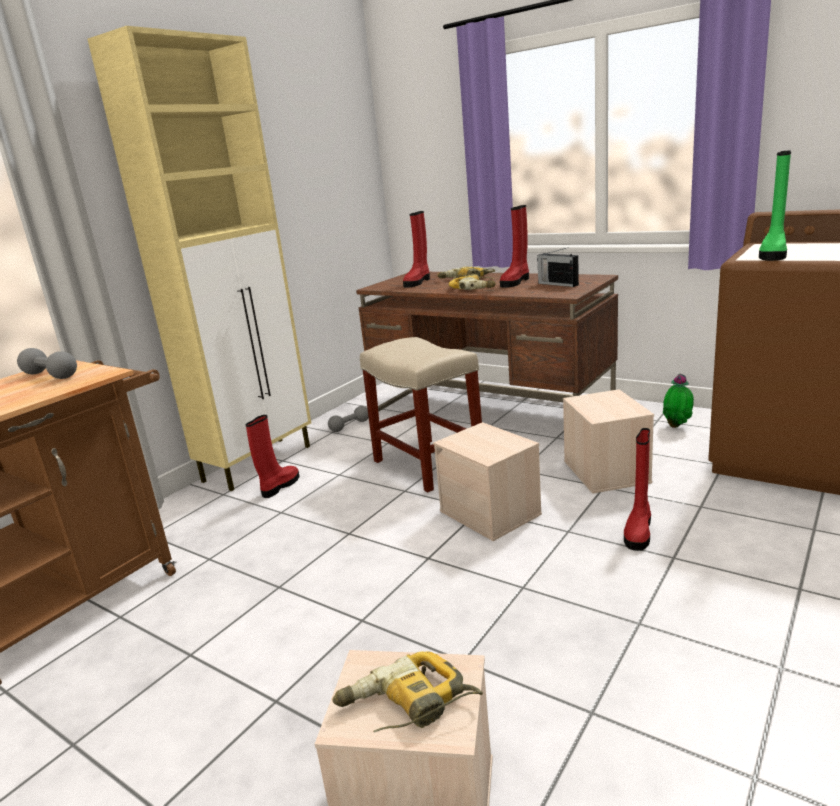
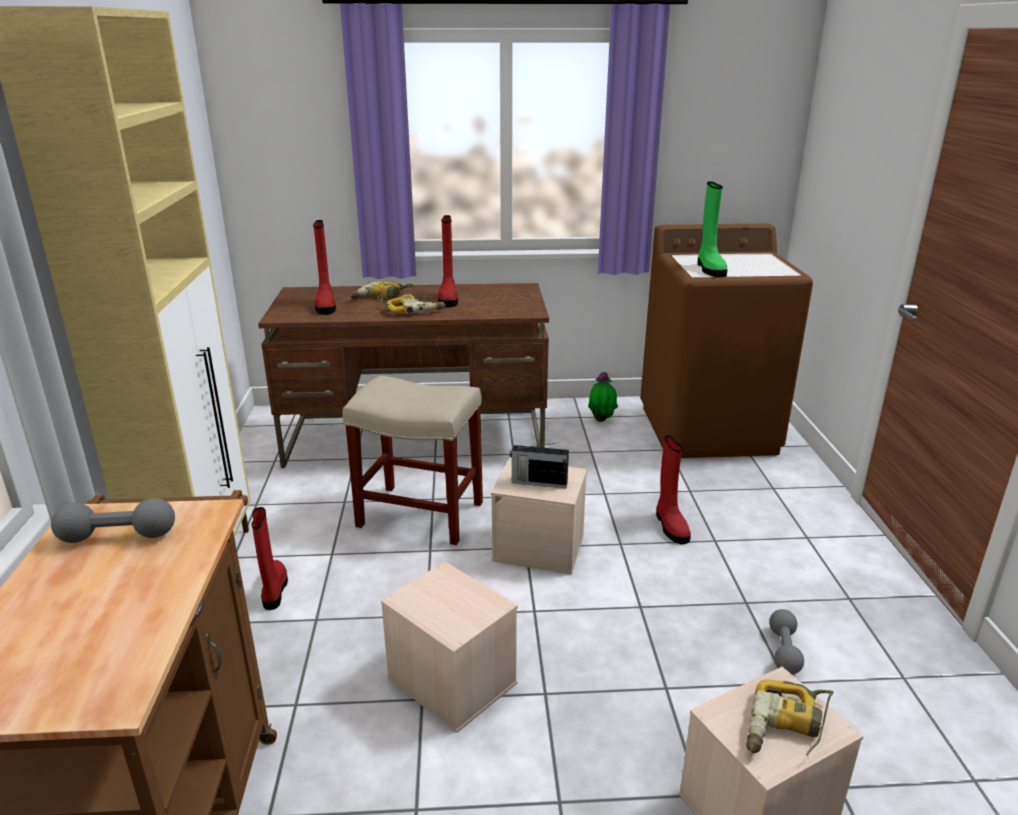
camera: 40 degrees left, 5 degrees up
(350, 426) = (270, 491): grey dumbbell -> grey dumbbell (784, 651)
(557, 284) = (498, 299): radio -> radio (538, 482)
(604, 471) = (590, 478): beige storage box -> beige storage box (450, 681)

